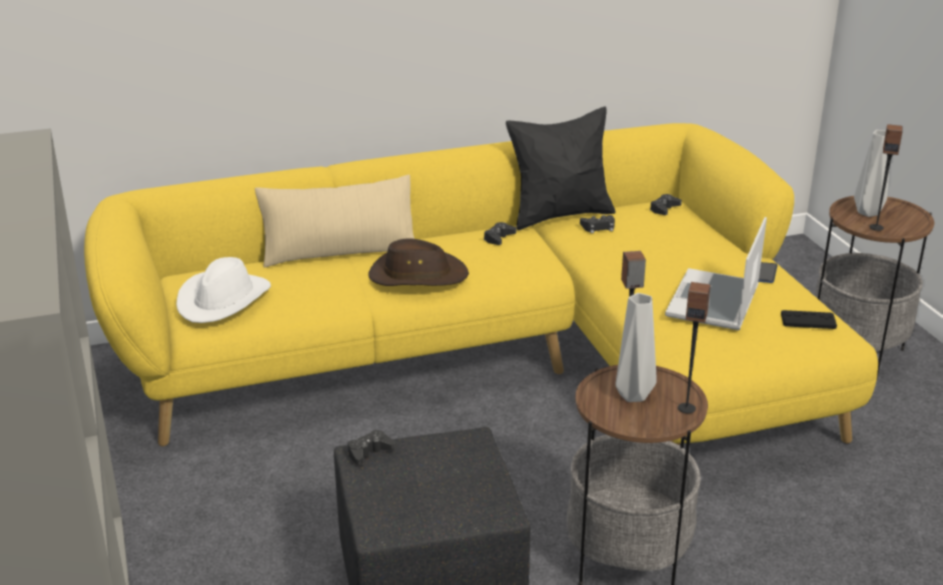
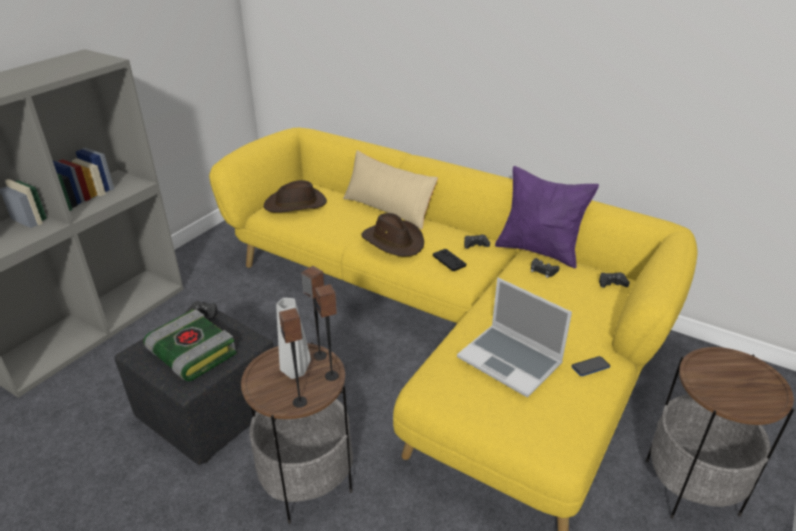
camera: 50 degrees right, 5 degrees up
(223, 300) = (296, 204): white hat -> brown hat
(440, 487) = (190, 353): none -> book
(560, 215) = (539, 251): black pillow -> purple pillow
(714, 303) = (511, 361): laptop -> laptop turned 120 degrees counterclockwise
(808, 321) = (553, 419): black game controller -> black game controller (449, 260)
(867, 213) = (726, 372): grey vase -> none
(876, 227) = (708, 387): speaker -> speaker (332, 375)

